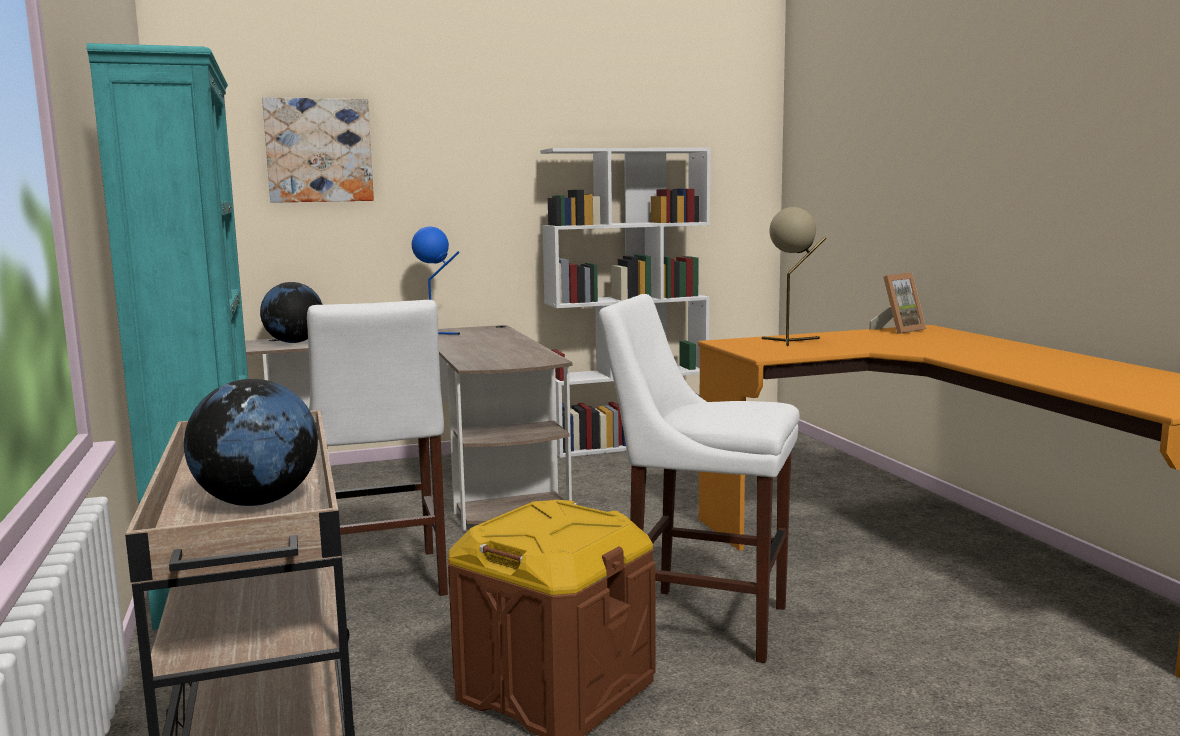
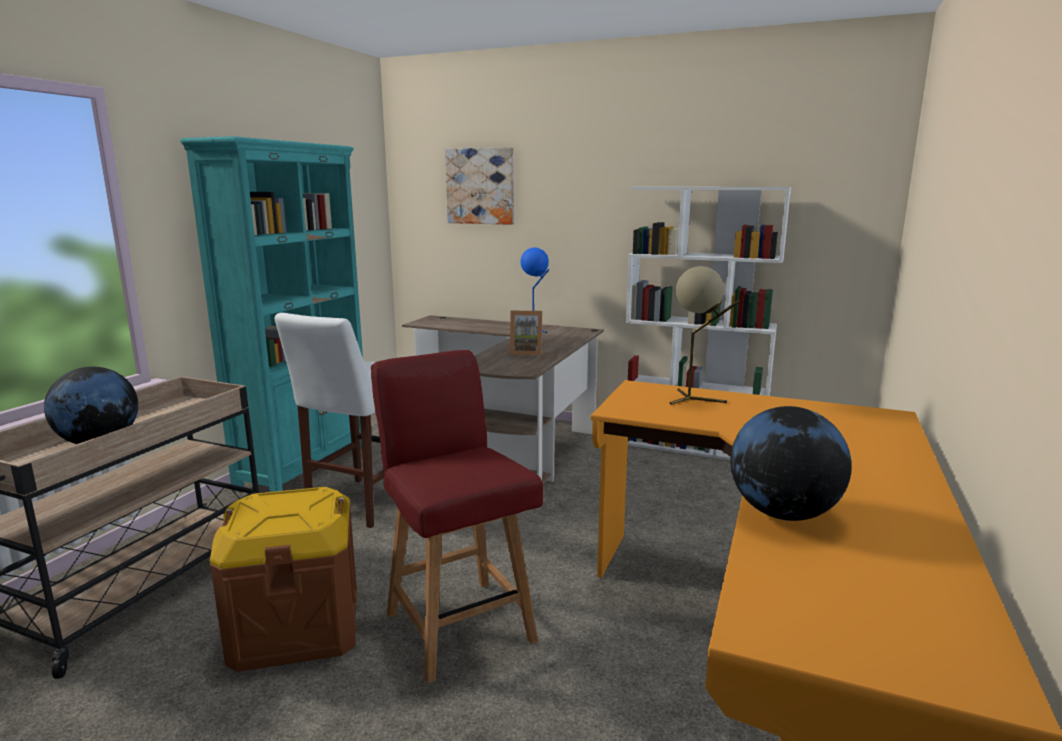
camera: 40 degrees right, 5 degrees up
(294, 342) = (445, 322): globe -> globe (783, 513)
(700, 621) = (458, 624): white stool -> red chair
(898, 330) = (846, 411): picture frame -> picture frame (526, 353)

